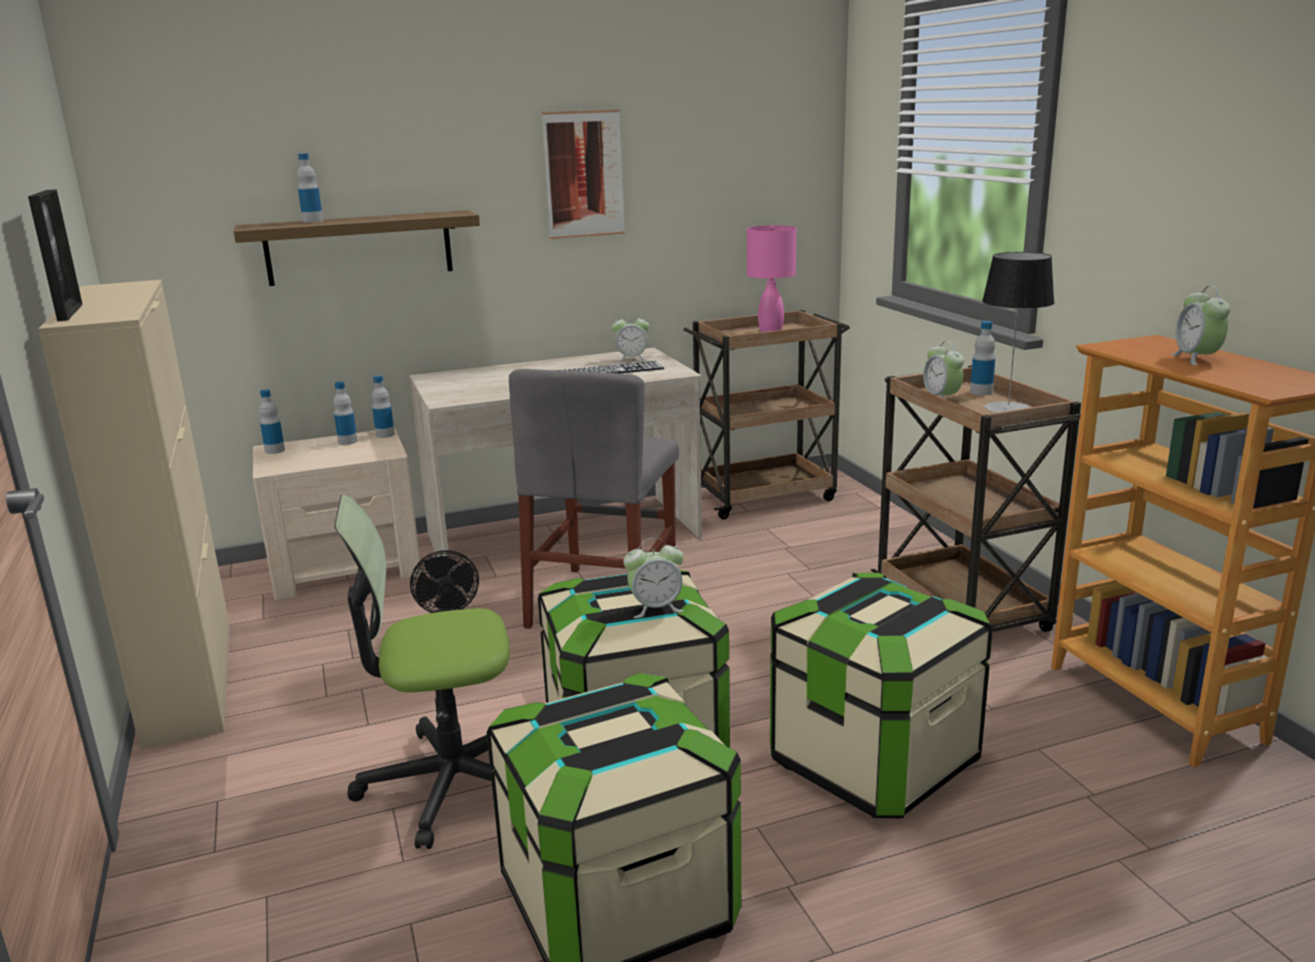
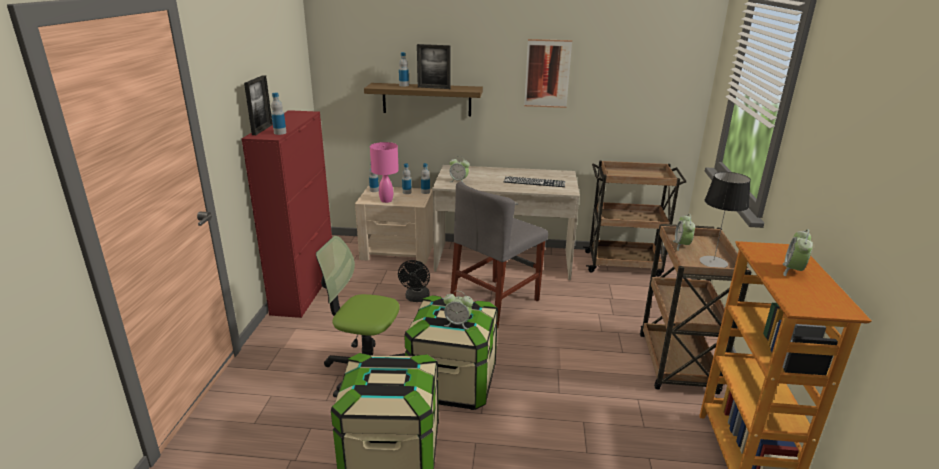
camera: 25 degrees right, 5 degrees up
(190, 680) = (304, 289): beige cabinet -> red cabinet
(380, 218) = (434, 88): none -> picture frame
(631, 359) = (555, 176): alarm clock -> alarm clock (459, 181)
(770, 331) = (640, 174): pink table lamp -> pink table lamp (386, 200)
(872, 763) = (555, 432): storage box -> none
(981, 392) = (711, 246): bottle -> bottle (280, 133)

